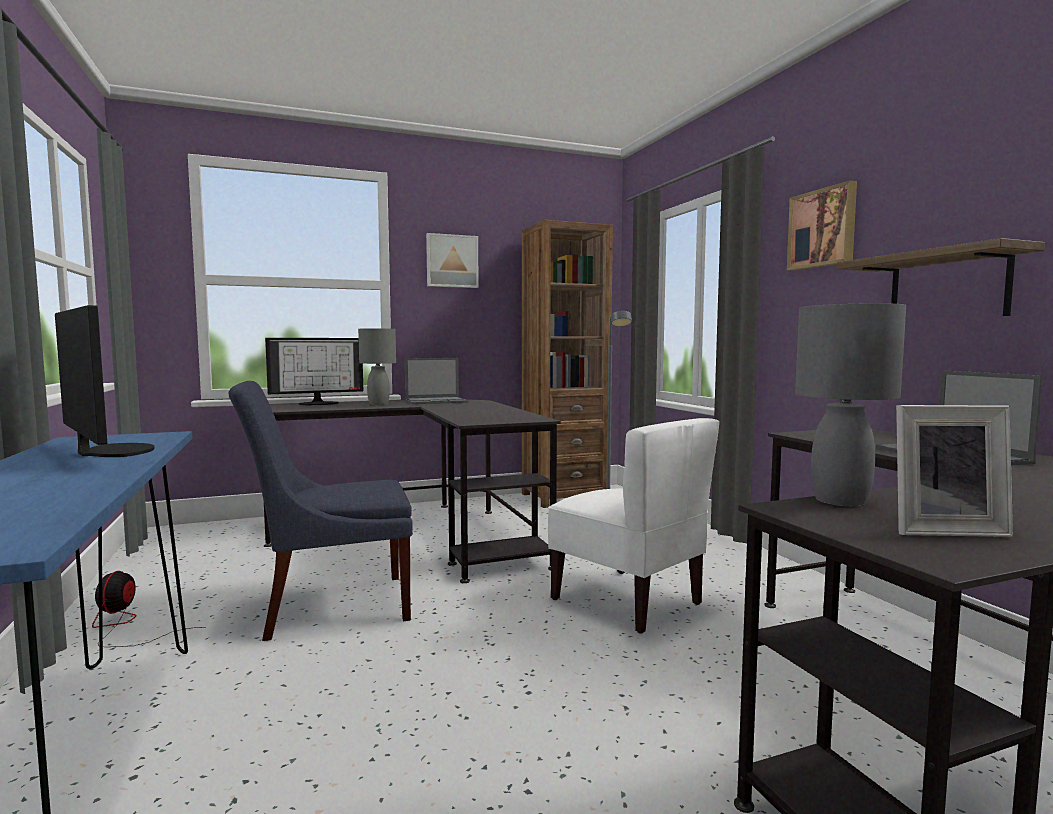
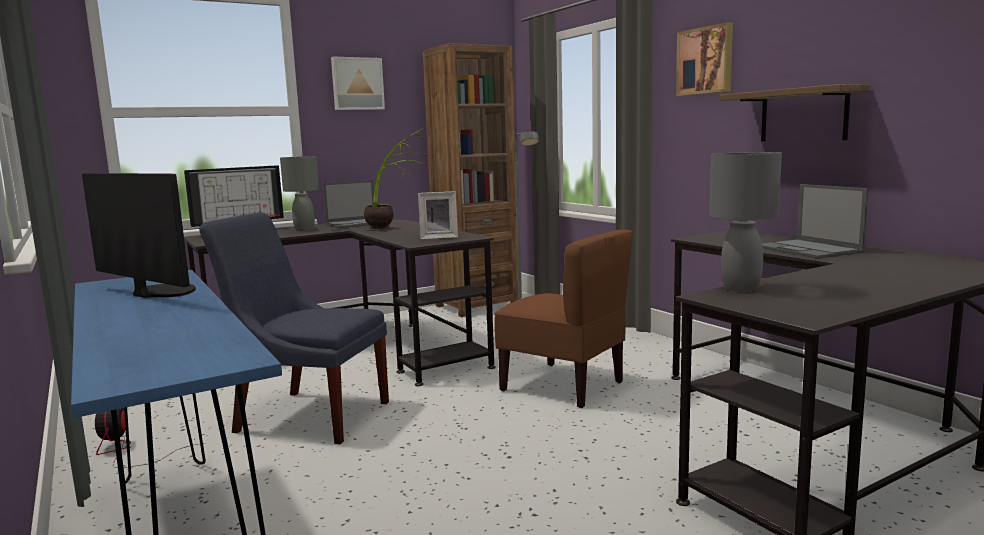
camera: 10 degrees left, 5 degrees up
(329, 605) = (308, 415): blue chair -> blue chair turned 45 degrees clockwise
(467, 407) = (394, 229): none -> potted plant
(628, 601) = (563, 386): white chair -> brown chair
(942, 530) = (806, 302): picture frame -> picture frame (439, 237)

